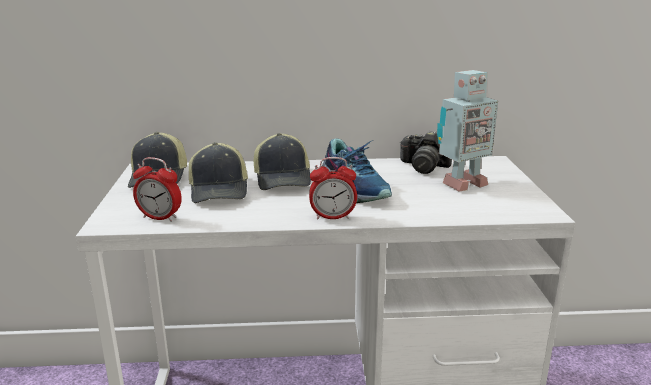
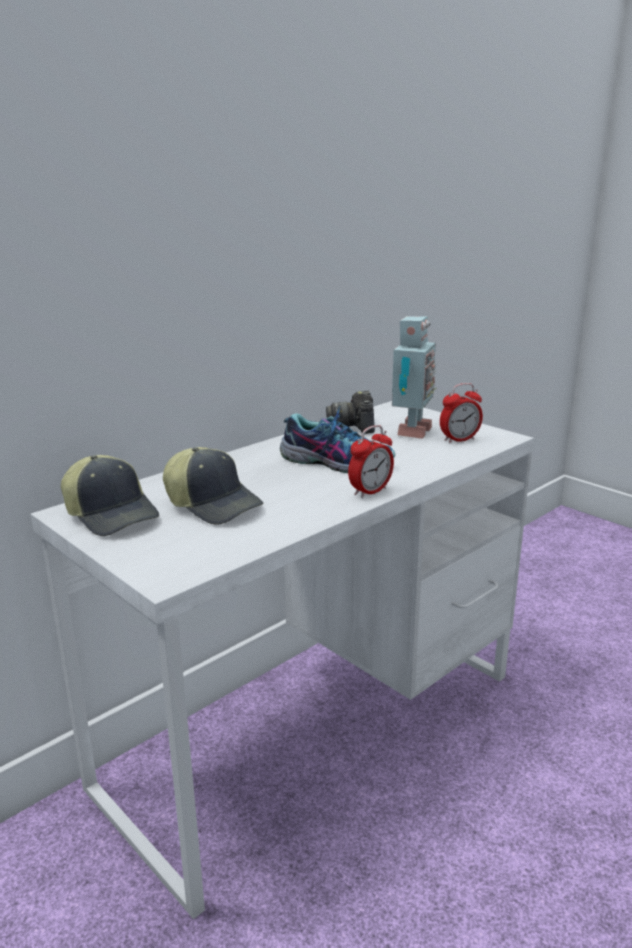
camera: 40 degrees left, 0 degrees up
(160, 218) = (211, 551): alarm clock -> alarm clock (459, 440)
(284, 179) = (253, 474): cap -> none
(424, 167) = (354, 426): camera -> camera turned 105 degrees clockwise

